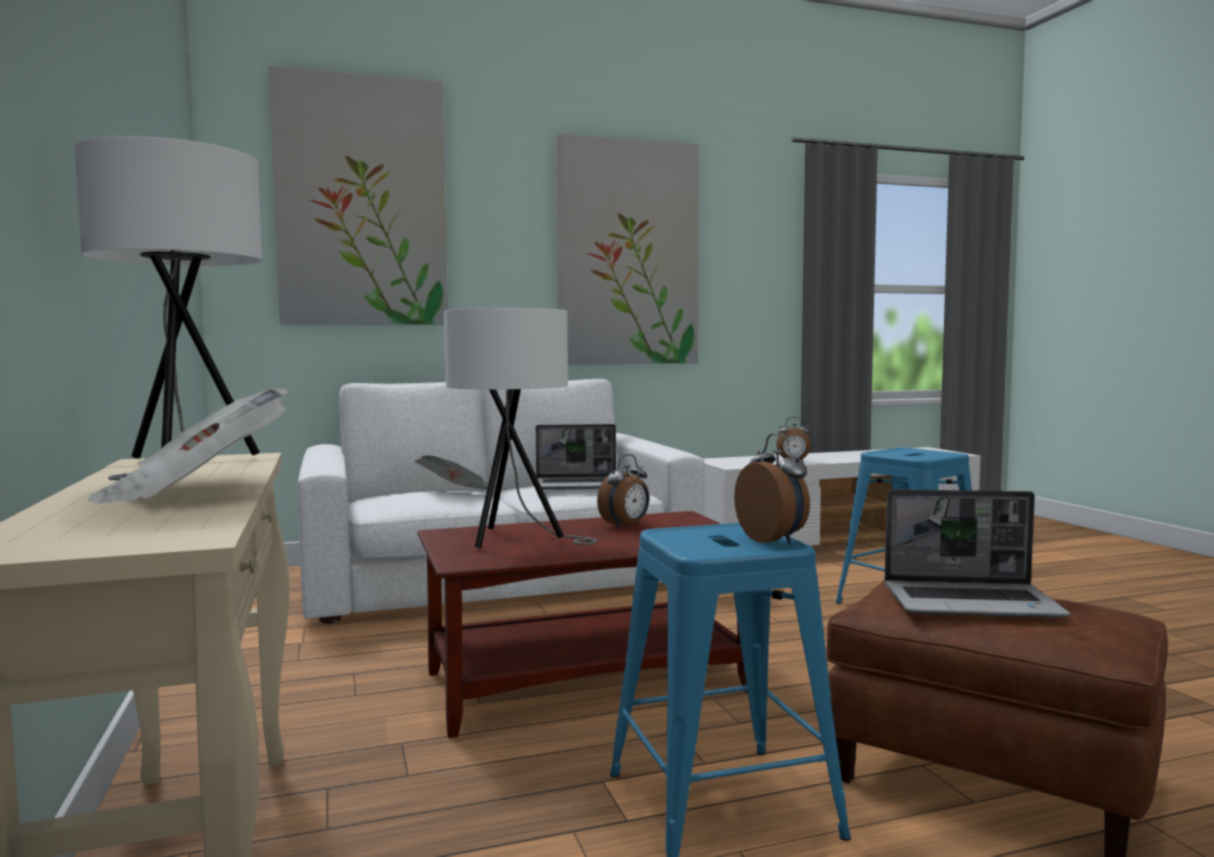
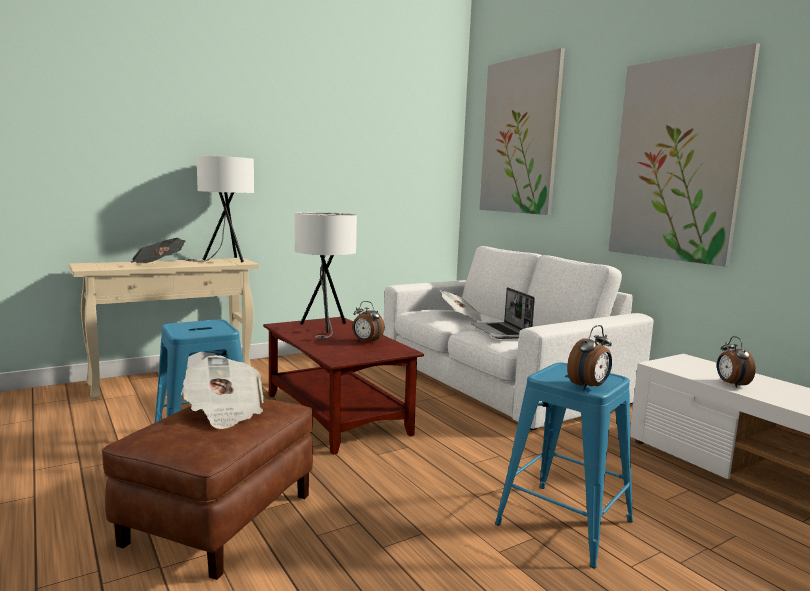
camera: 75 degrees right, 5 degrees up
(774, 540) = (191, 333): alarm clock -> alarm clock (589, 387)
(972, 603) = (224, 412): laptop -> newspaper

